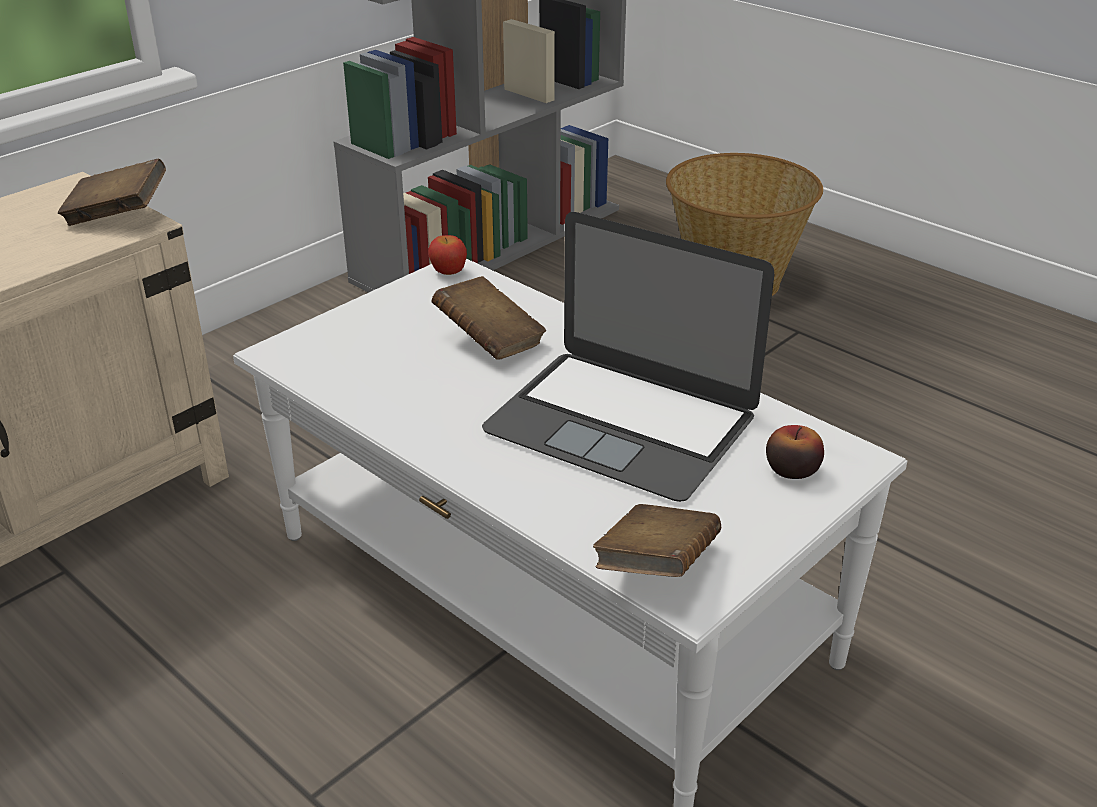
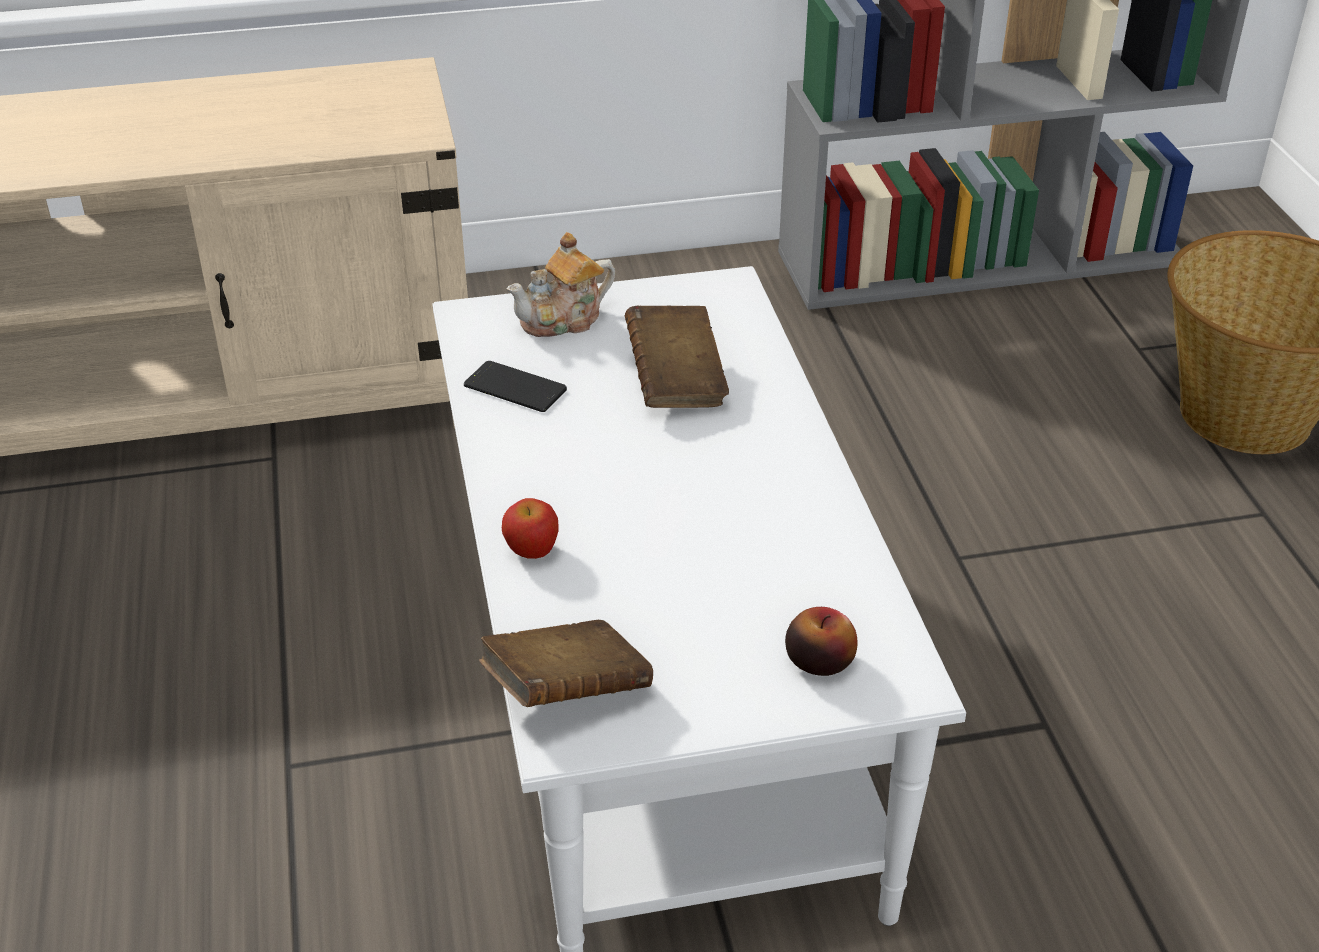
camera: 35 degrees right, 5 degrees up
(118, 215) = (411, 119): brown book -> none
(357, 330) = (564, 319): none -> teapot
(373, 387) = (515, 388): none -> phone
(448, 271) = (721, 285): apple -> apple (531, 549)
(621, 423) = (704, 529): laptop -> none

